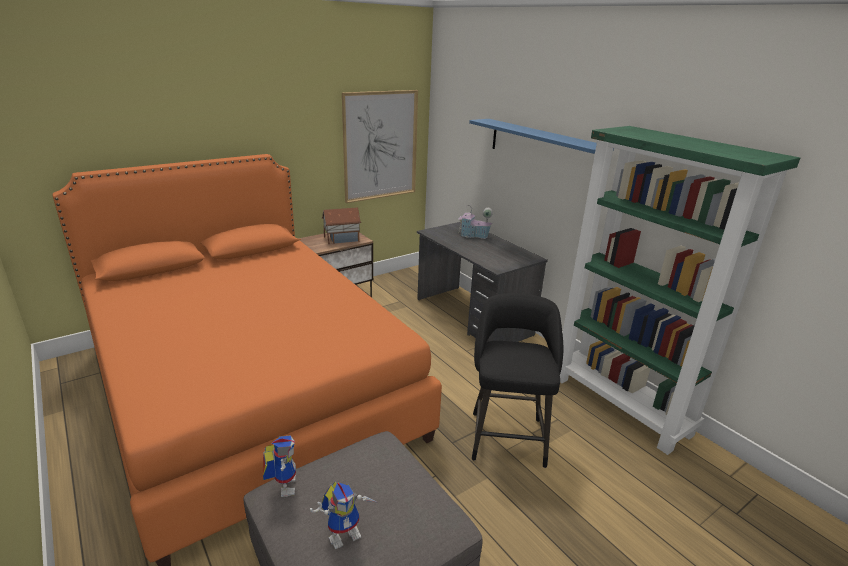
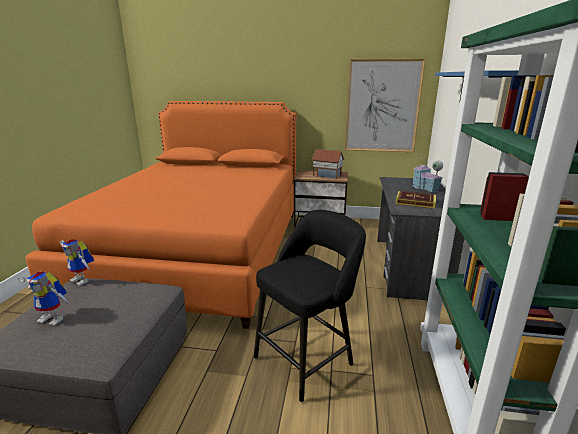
camera: 45 degrees right, 5 degrees down
(283, 484) = (83, 280): toy robot -> toy robot turned 90 degrees clockwise
(492, 255) = (415, 202): none -> book

